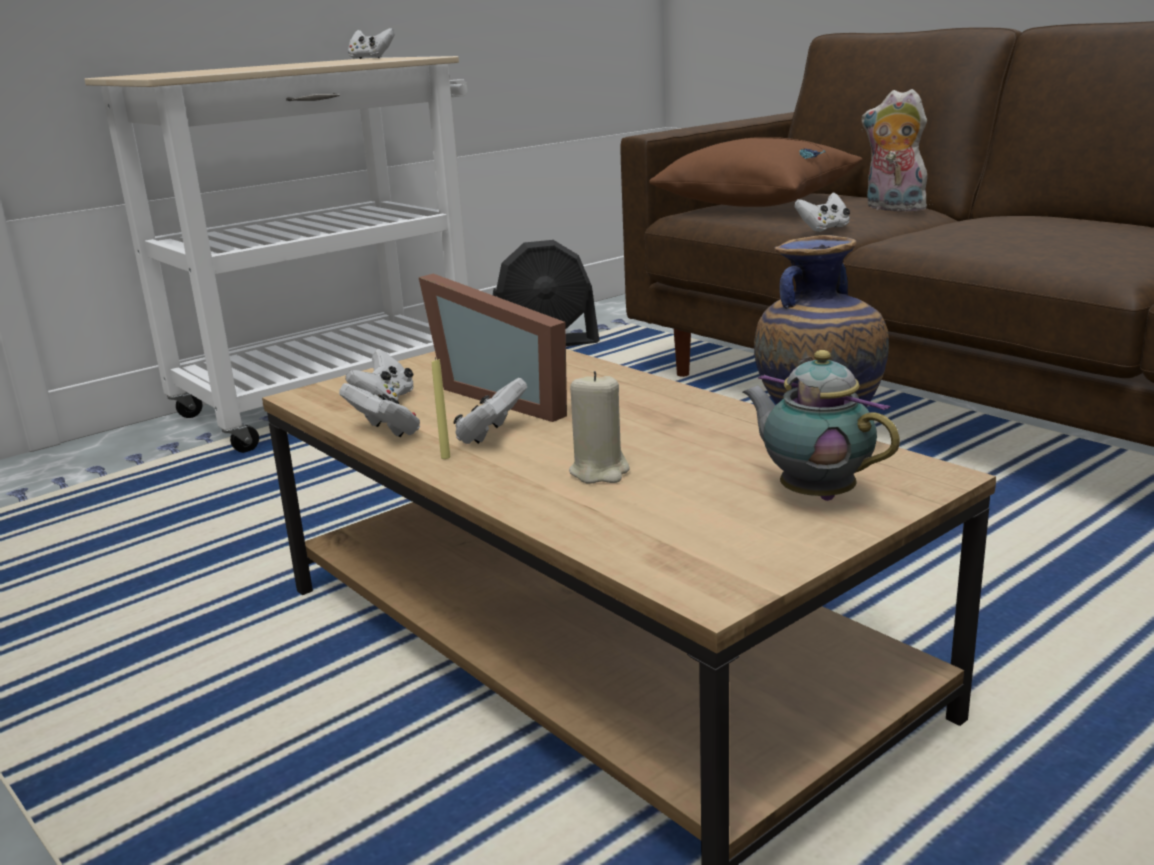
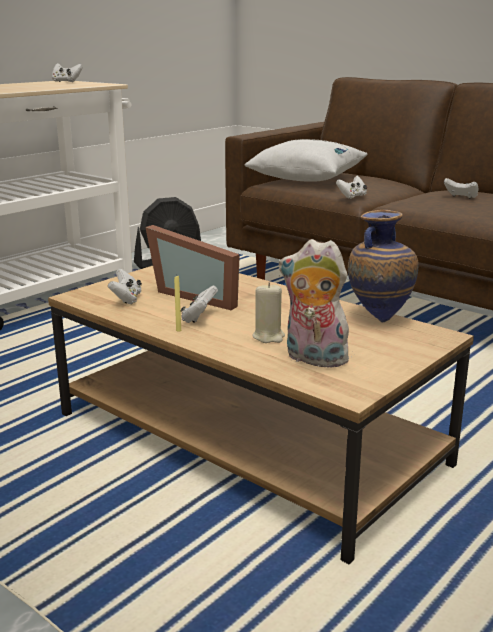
camera: 10 degrees left, 0 degrees up
(385, 432) = (136, 317): white game controller -> white game controller (461, 197)
(756, 203) = (306, 178): brown pillow -> grey pillow
(813, 494) = (385, 346): teapot -> none
(892, 209) = (387, 184): plush toy -> plush toy (313, 359)

